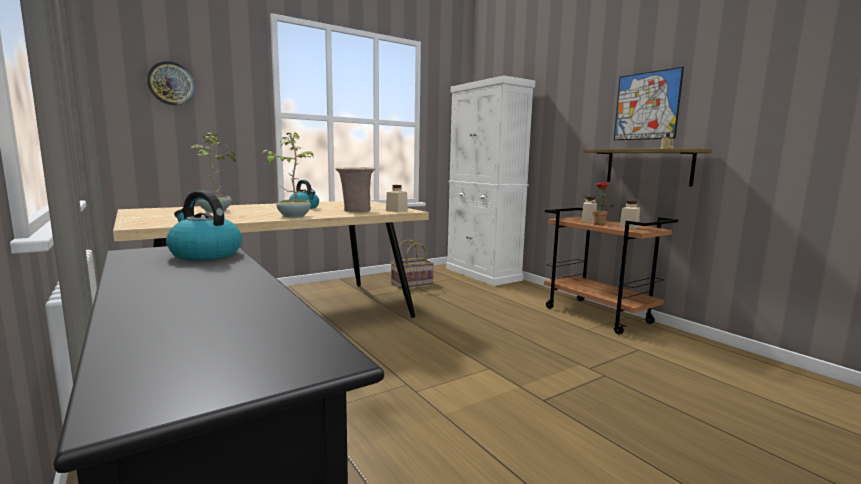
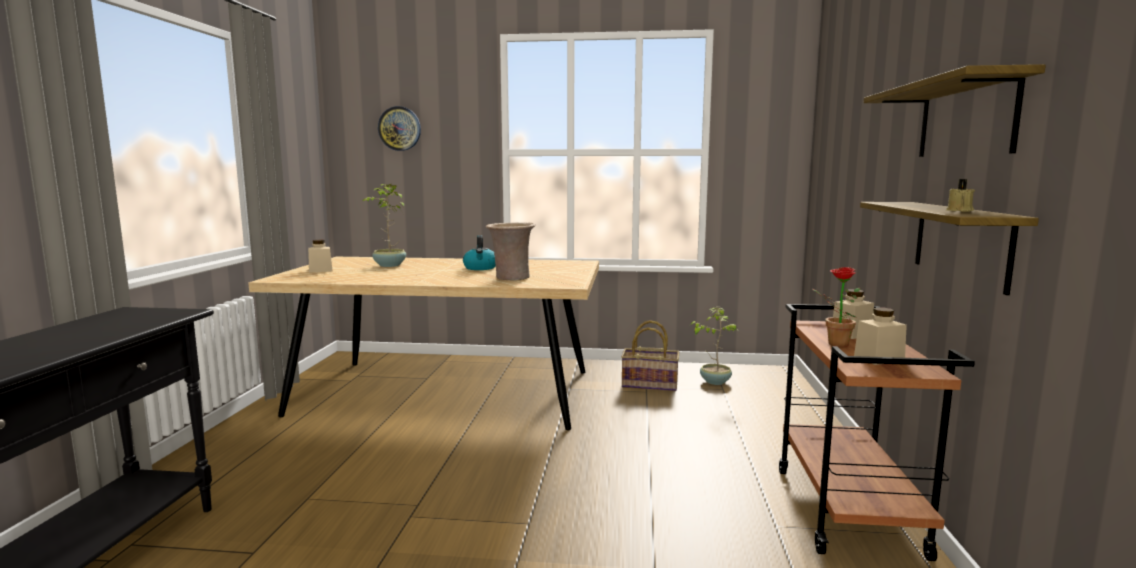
camera: 40 degrees right, 0 degrees up
(205, 254) = (140, 321): kettle -> none
(293, 216) = (423, 280): potted plant -> potted plant (714, 381)
(396, 210) = (557, 282): beige jar -> beige jar (320, 270)
(483, 274) = (781, 392): white cabinet -> none
(646, 106) = (965, 119): picture -> shelf

